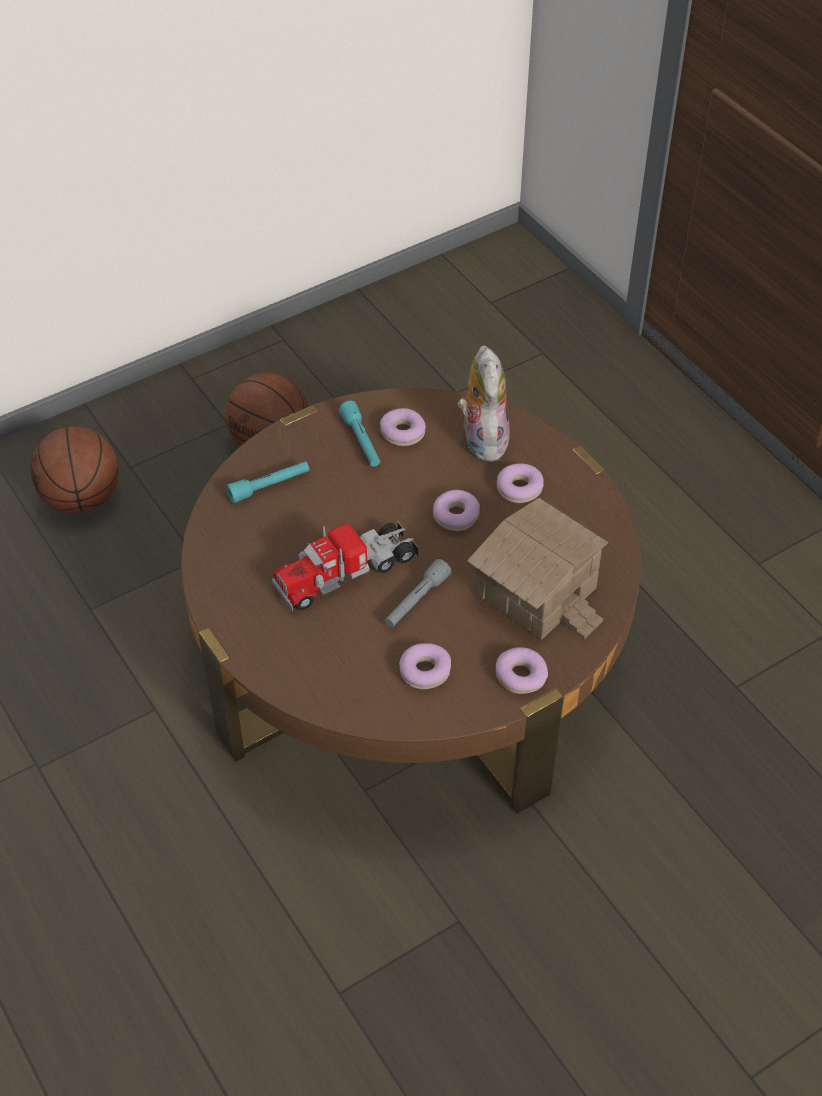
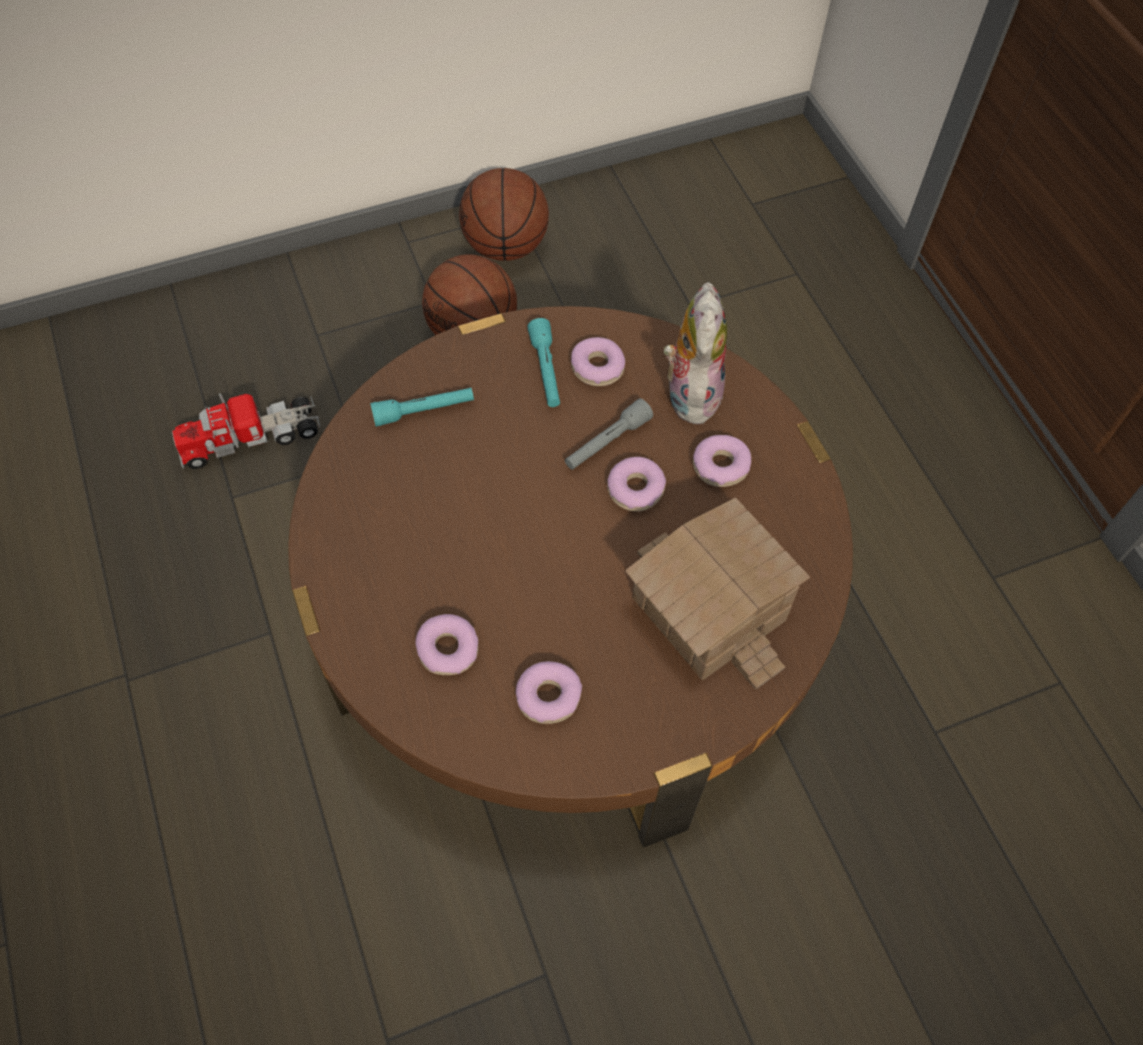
camera: 10 degrees right, 10 degrees up
(82, 499) = (256, 364): basketball -> basketball (506, 247)
(346, 572) = (486, 541): toy truck -> toy truck (251, 437)
(416, 601) = (560, 597): grey flashlight -> grey flashlight (607, 442)
(521, 676) = (665, 727): donut -> donut (448, 649)

